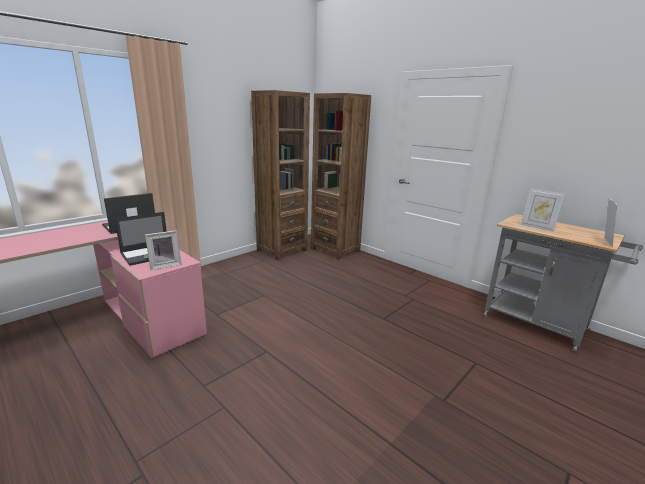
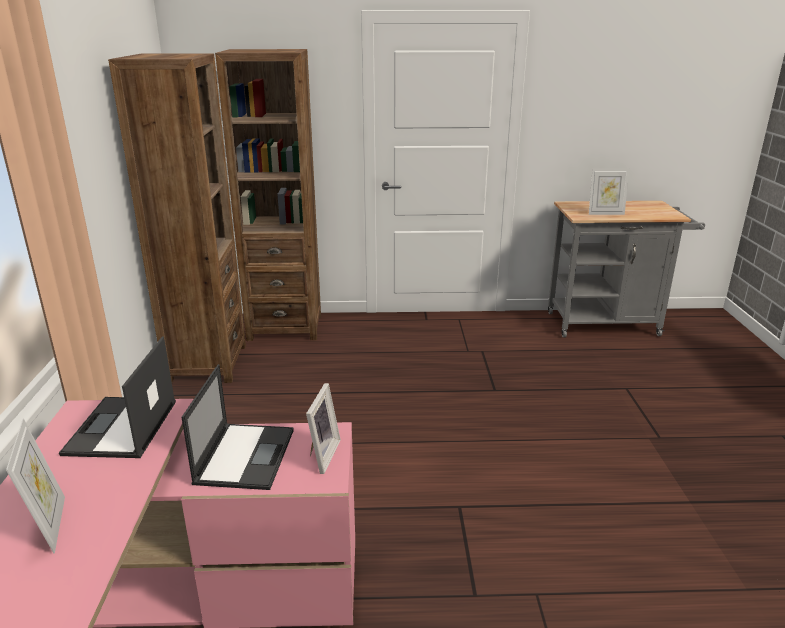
camera: 45 degrees left, 5 degrees up
(604, 242) = (669, 213): picture frame -> picture frame (50, 525)

